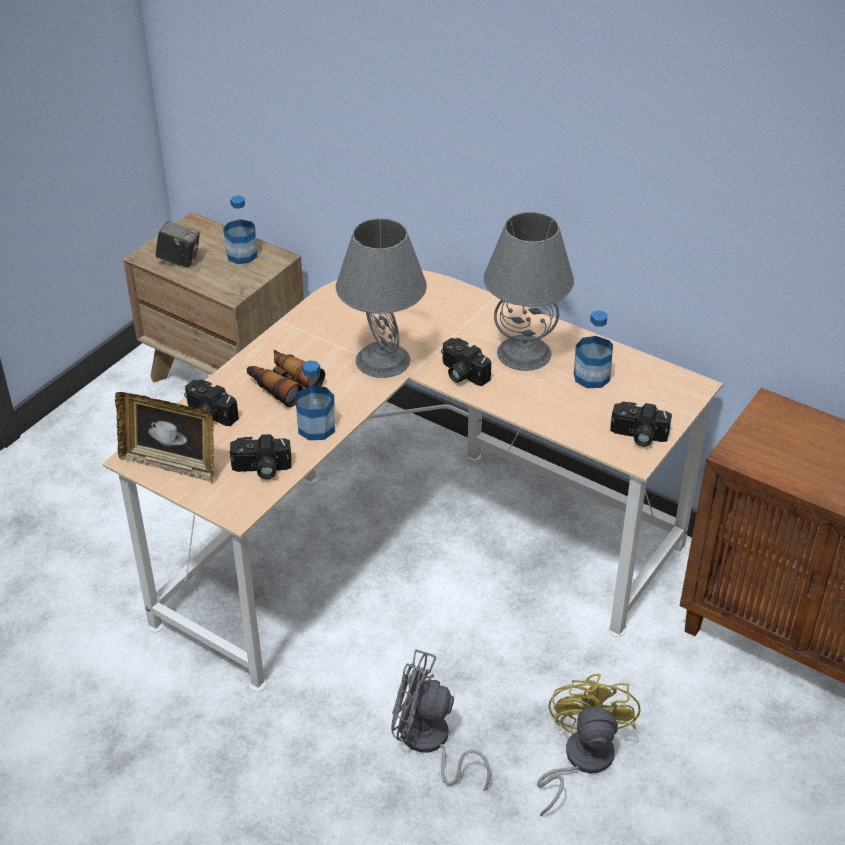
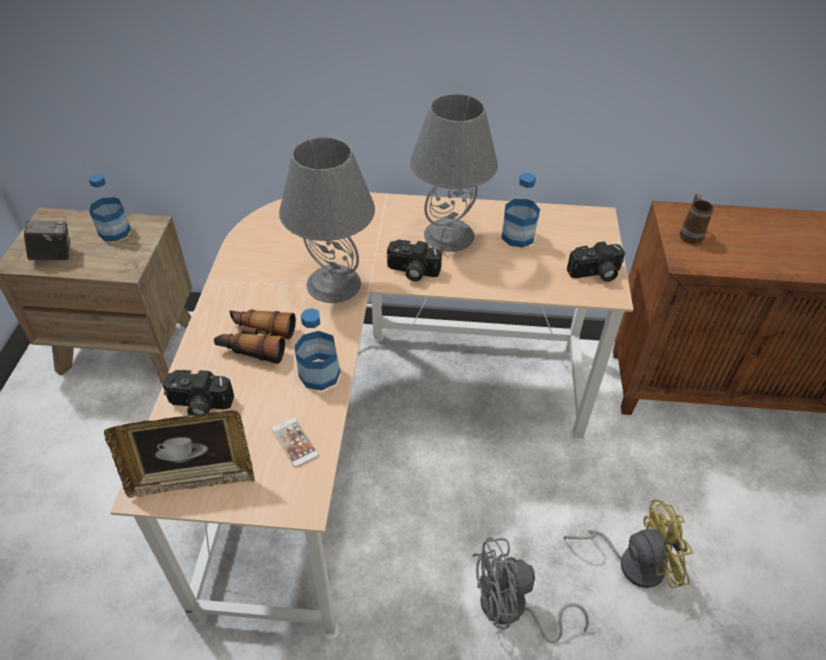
camera: 30 degrees left, 5 degrees up
(261, 469) = (295, 442): camera -> phone
(580, 760) = (631, 561): yellow fan -> yellow fan turned 105 degrees clockwise
(767, 431) = (690, 234): none -> mug

